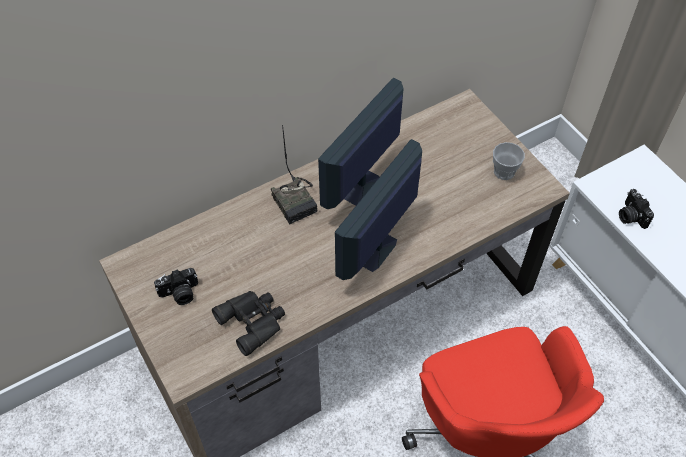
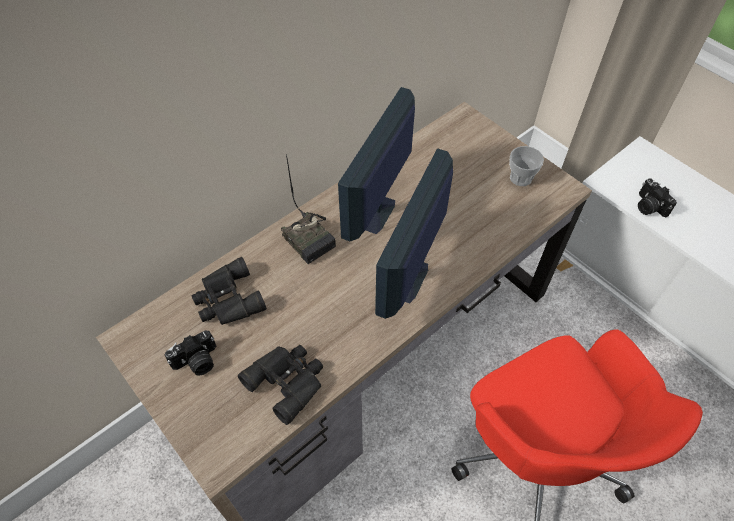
camera: 10 degrees left, 0 degrees up
(214, 245) = (227, 300): none -> black binoculars

